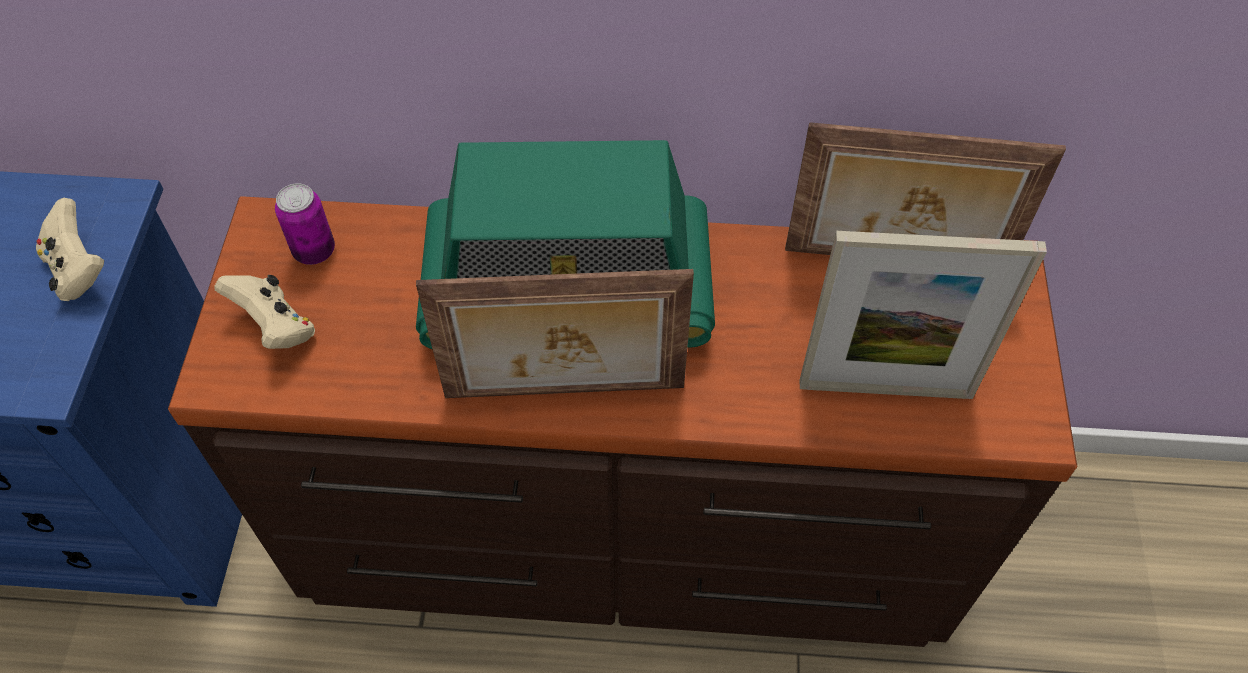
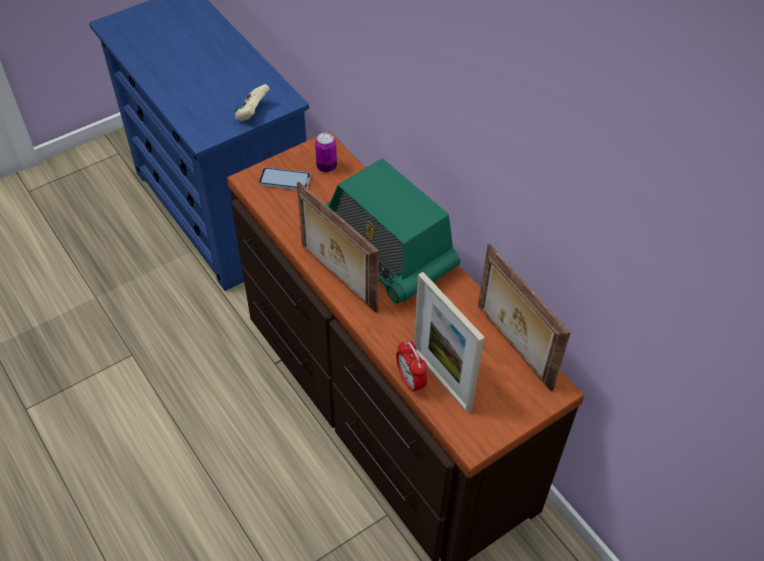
camera: 50 degrees right, 5 degrees down
(276, 327) = (284, 180): beige game controller -> phone
(856, 431) = (410, 381): none -> alarm clock

